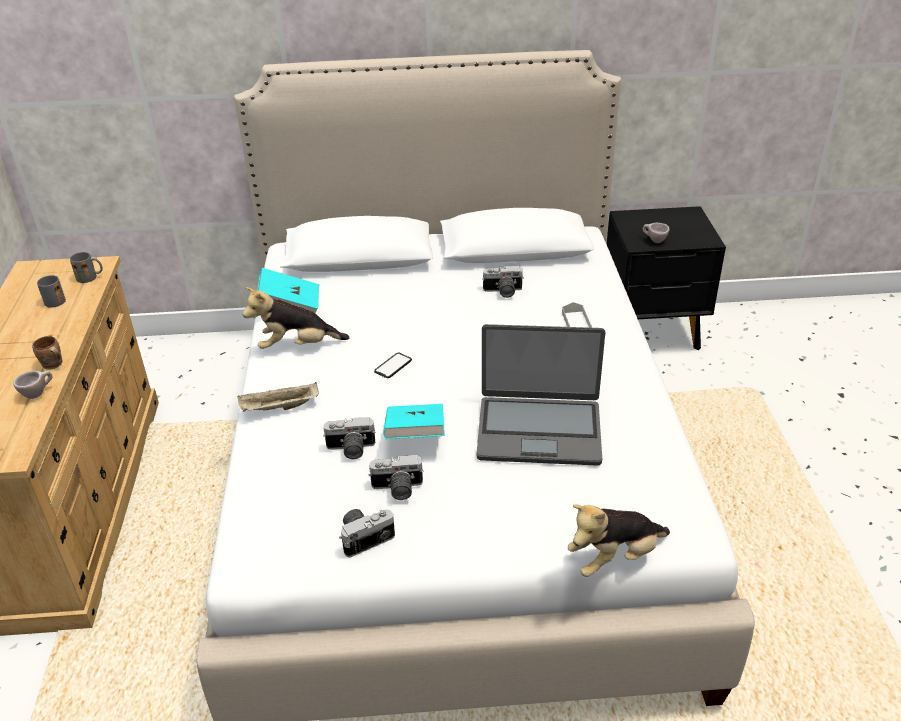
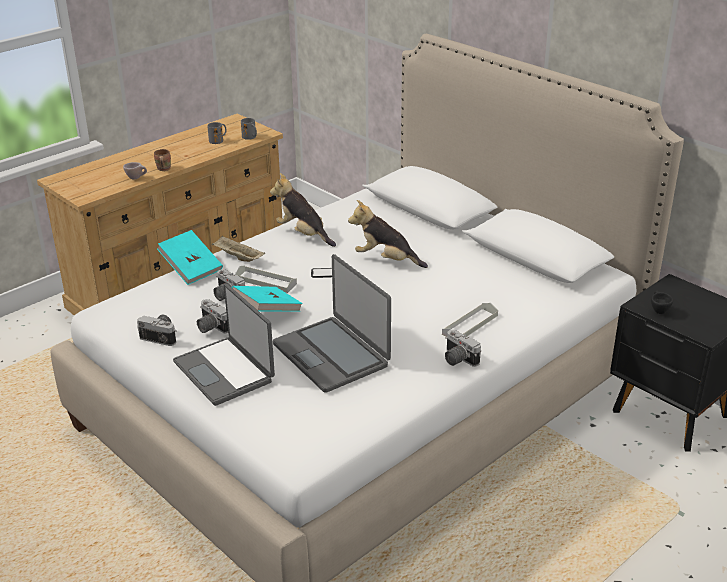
camera: 50 degrees right, 5 degrees down
(290, 305) = (341, 212): turquoise book -> turquoise book (191, 269)
(356, 411) = (265, 281): none -> grey tray
(490, 517) = (225, 371): none -> laptop
(503, 292) = (471, 275): camera -> camera (457, 359)
(614, 558) = (240, 435): plush toy -> plush toy (386, 260)
(654, 241) = (658, 310): beige cup -> black cup

